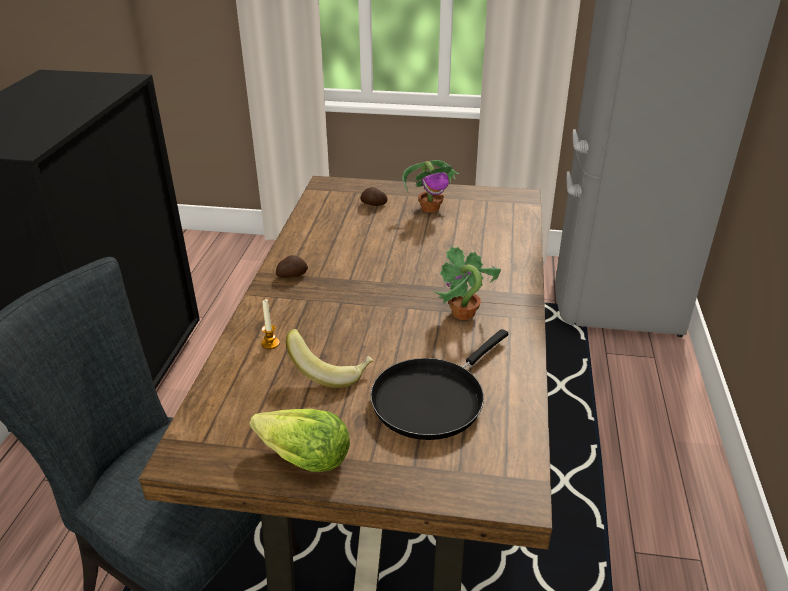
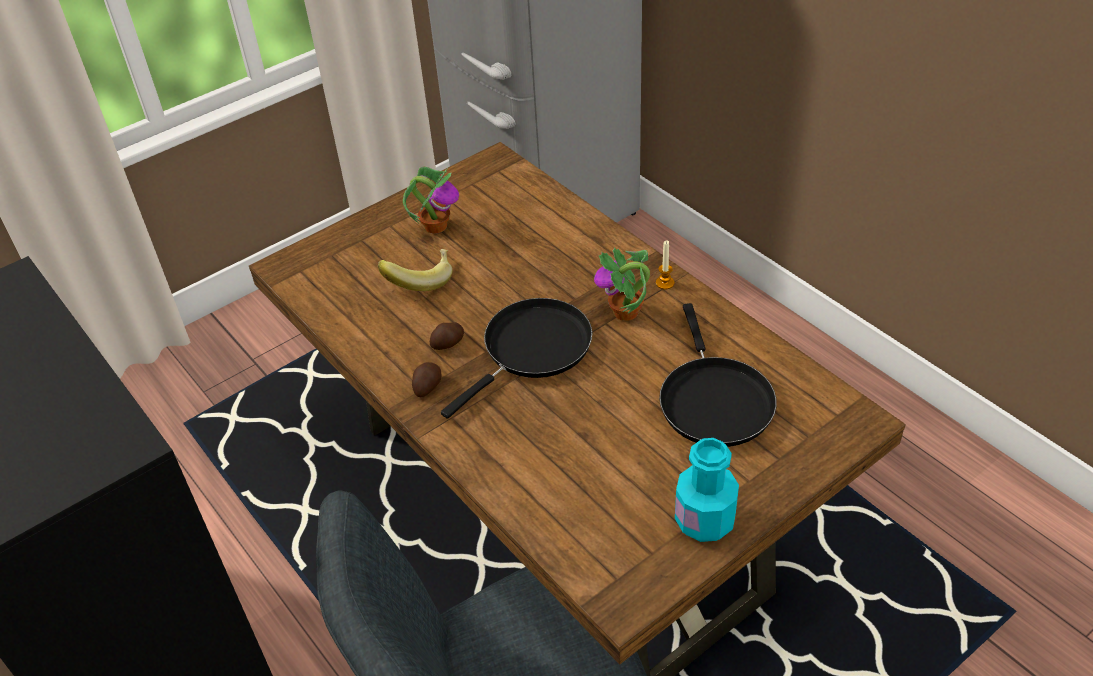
camera: 45 degrees left, 10 degrees up
(270, 343) = (523, 461): candle -> candle (665, 283)
(303, 458) = (704, 520): lettuce -> turquoise bottle
(331, 371) = (611, 442): banana -> banana (420, 280)
(373, 204) = (374, 258): potato -> potato (448, 343)
(375, 295) = (532, 349): none -> black frying pan

